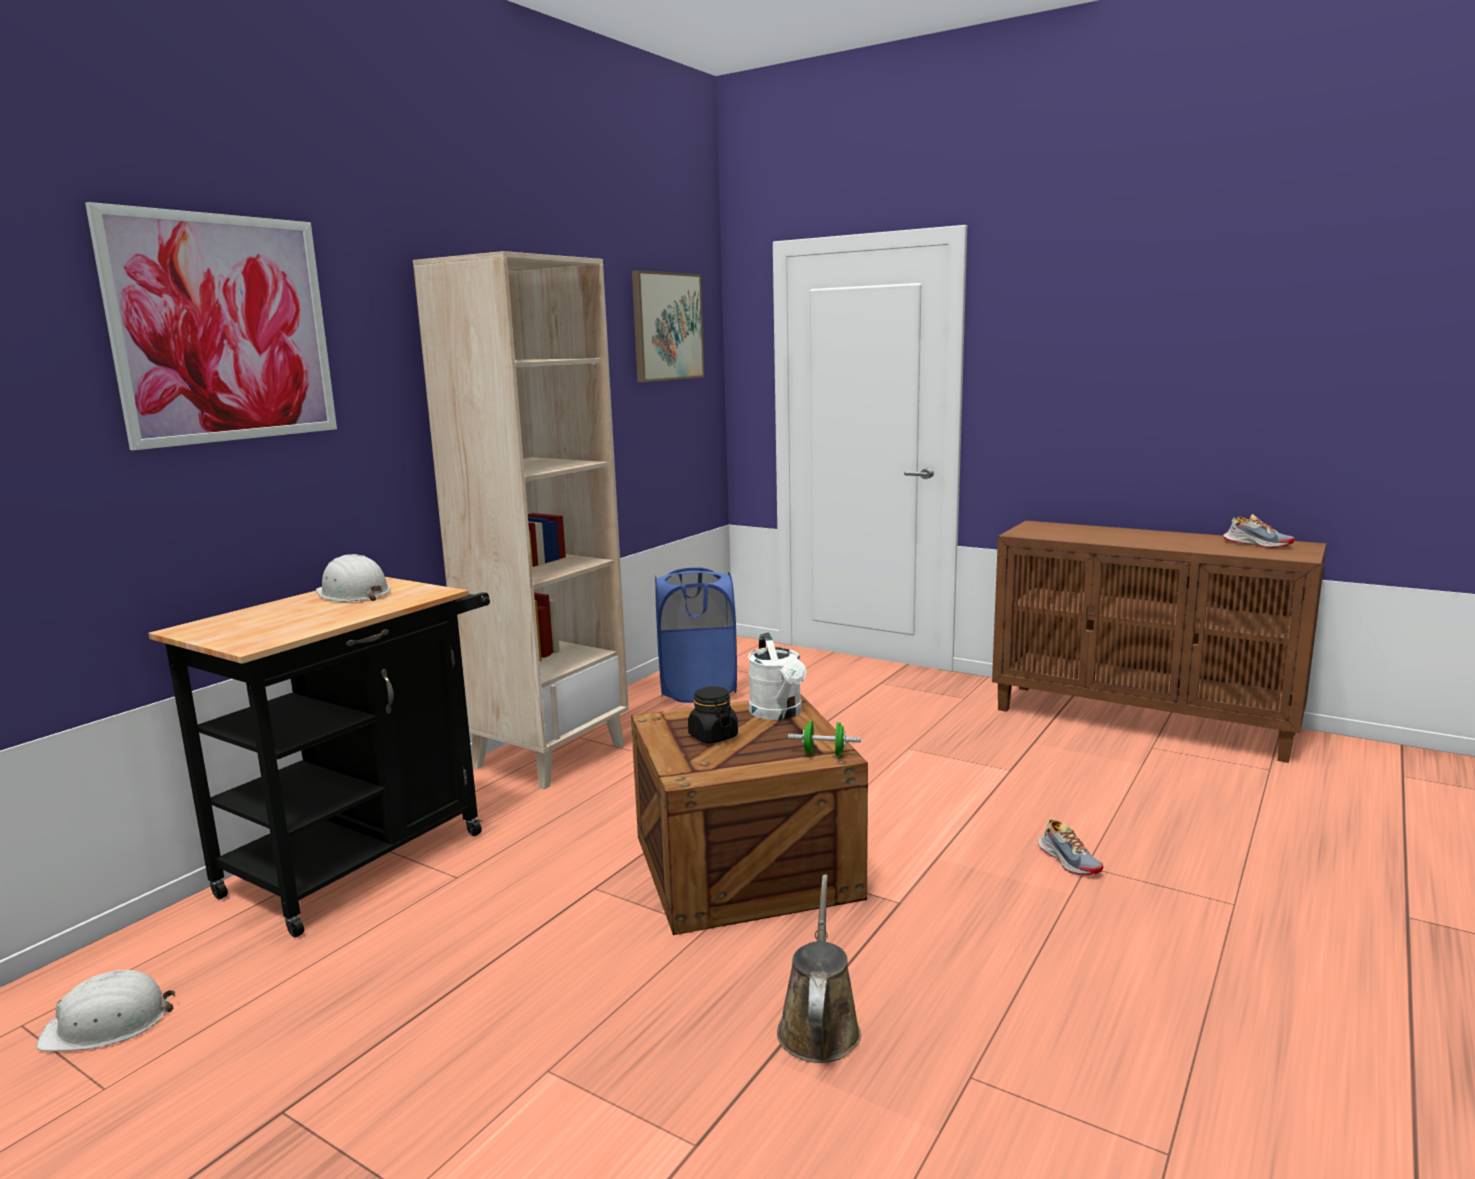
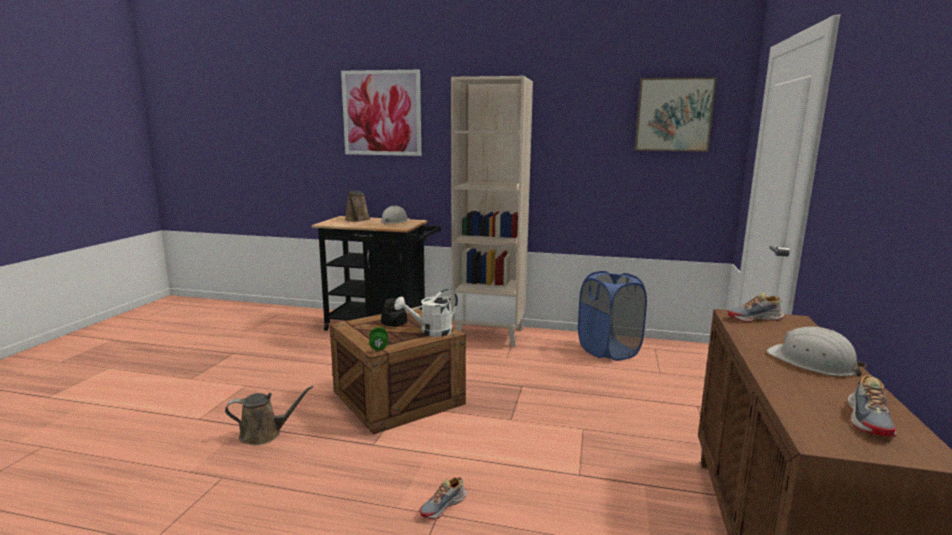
camera: 70 degrees right, 0 degrees up
(108, 1024) = (278, 322): white hard hat -> white hard hat (812, 362)
(260, 619) = (357, 220): none -> brown watering can
(1034, 531) = (755, 319): none -> shoe

